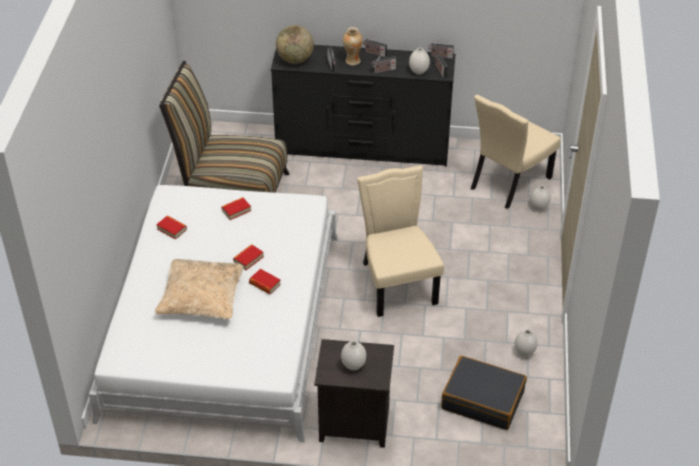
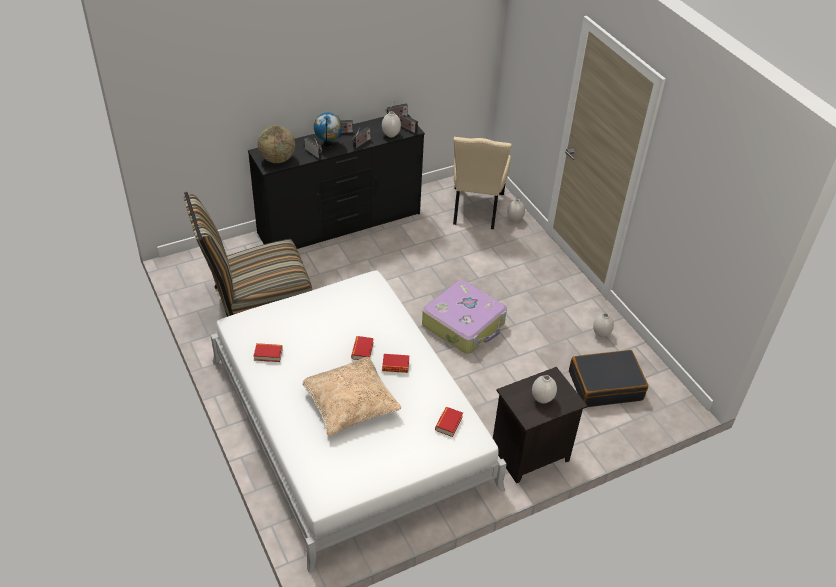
camera: 35 degrees left, 0 degrees up
(236, 210) = (312, 313): book -> book (448, 423)
(352, 61) = (328, 144): vase -> globe
(397, 285) = (464, 324): beige chair -> suitcase

